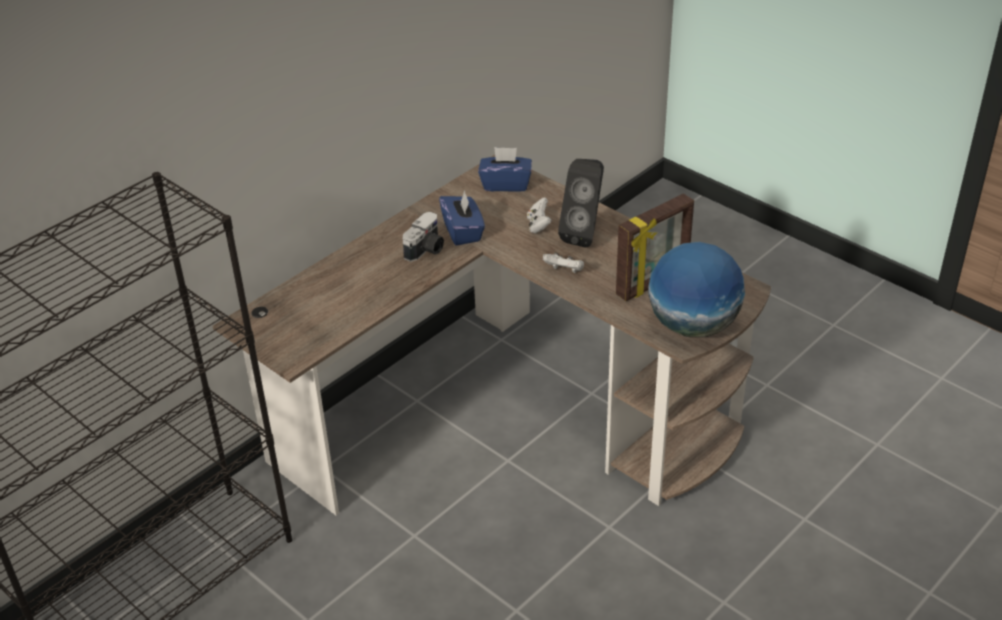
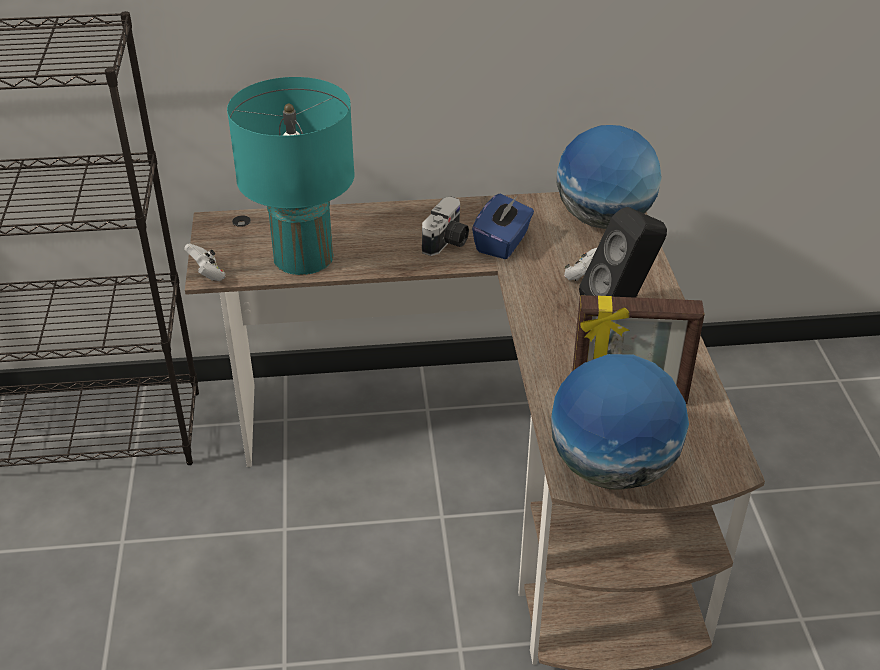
camera: 40 degrees right, 0 degrees up
(342, 311) = (303, 257): none -> turquoise table lamp
(426, 250) = (447, 242): camera -> camera turned 45 degrees counterclockwise
(505, 184) = (603, 220): blue tissue box -> globe
(564, 271) = (550, 333): white game controller -> white game controller (208, 274)

